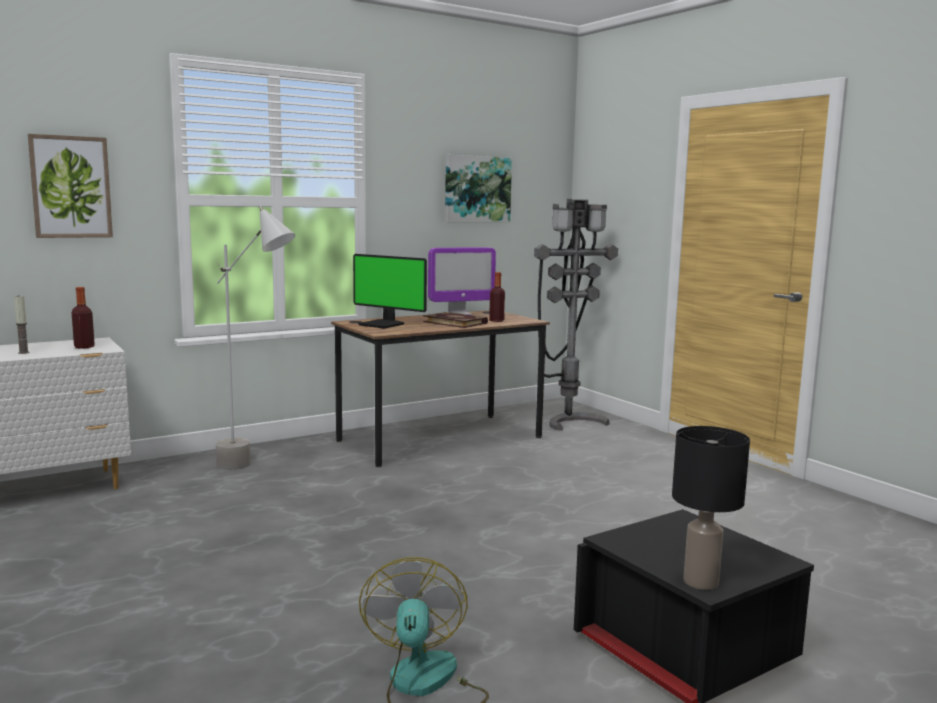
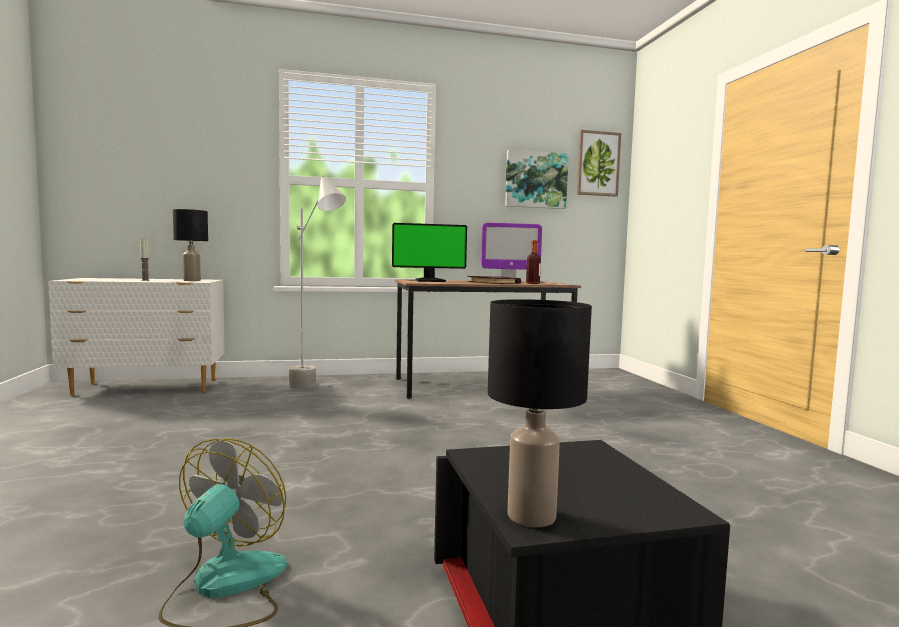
camera: 20 degrees right, 5 degrees down
(71, 187) = (202, 167): picture -> picture (598, 164)
(84, 347) = (191, 280): bottle -> black table lamp
(383, 324) = (430, 281): monitor -> monitor turned 60 degrees counterclockwise
(570, 420) = (611, 383): grey floor lamp -> none

